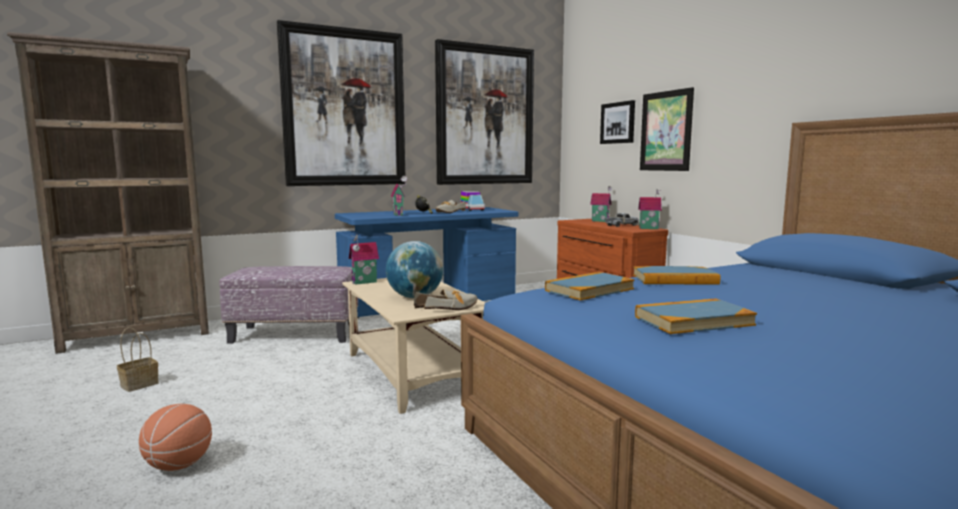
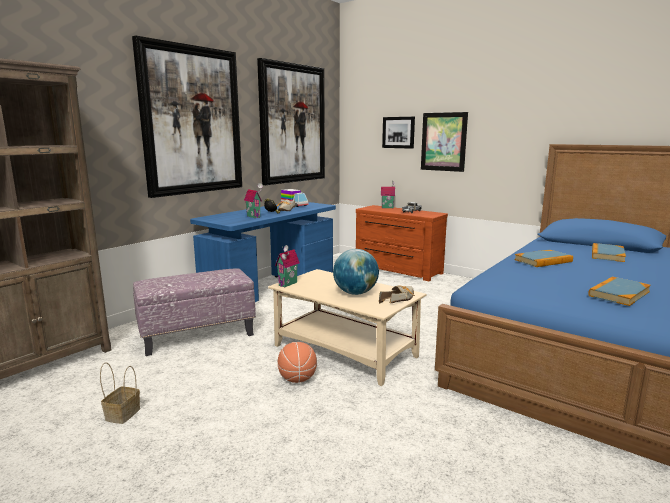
camera: 25 degrees left, 5 degrees up
(179, 465) = (279, 472): basketball -> basketball (297, 379)
(589, 290) = (518, 277): book -> book (607, 255)
(648, 228) = (434, 213): toy house -> none

